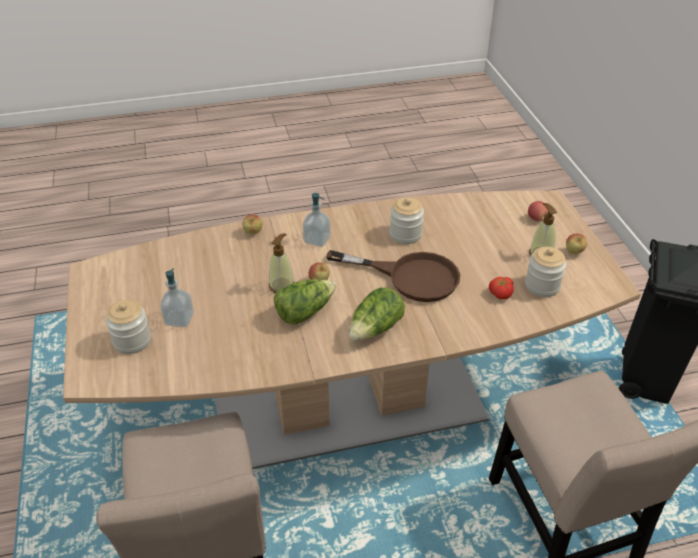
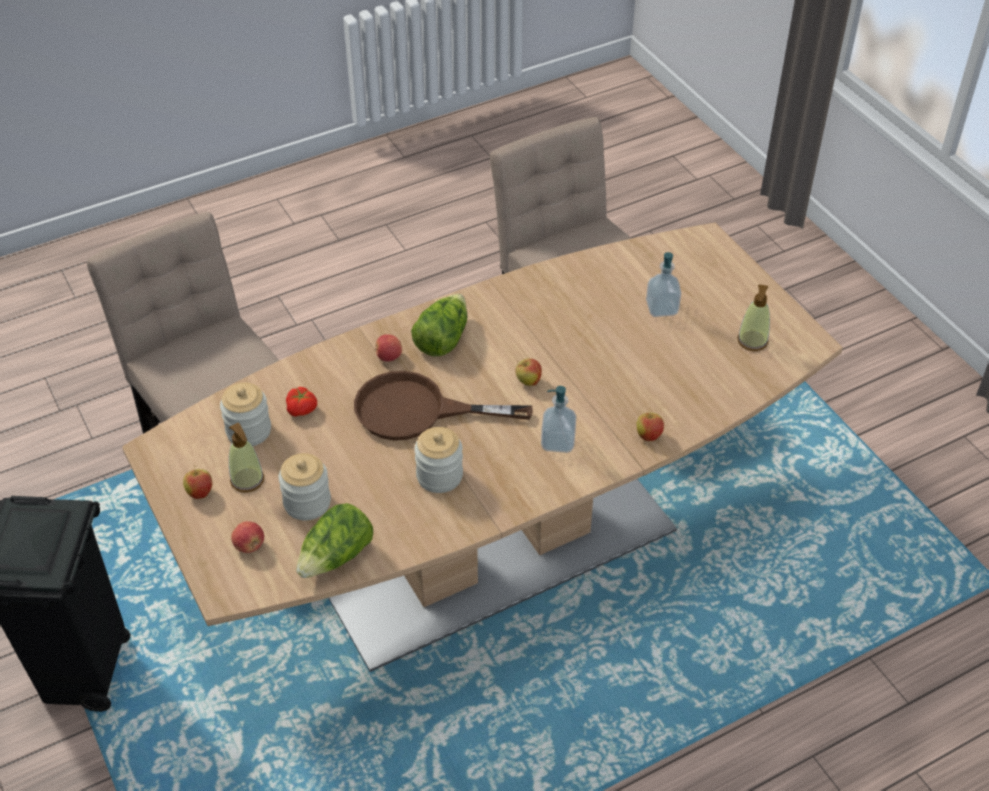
camera: 165 degrees right, 5 degrees up
(132, 341) = (693, 278): jar -> jar (307, 503)
(281, 285) = (571, 368): soap dispenser -> soap dispenser (752, 341)
(304, 311) = (529, 342): lettuce -> lettuce (336, 557)
(424, 322) = (388, 357): none -> apple

